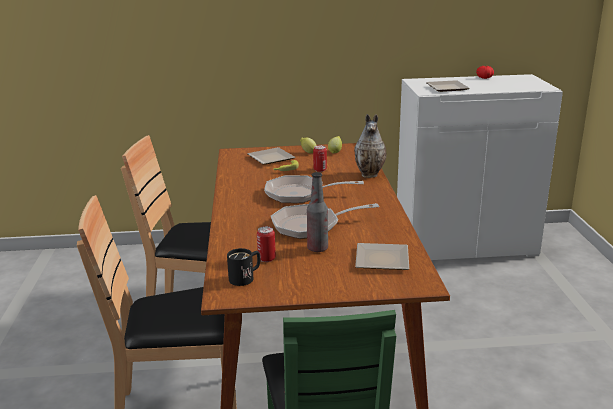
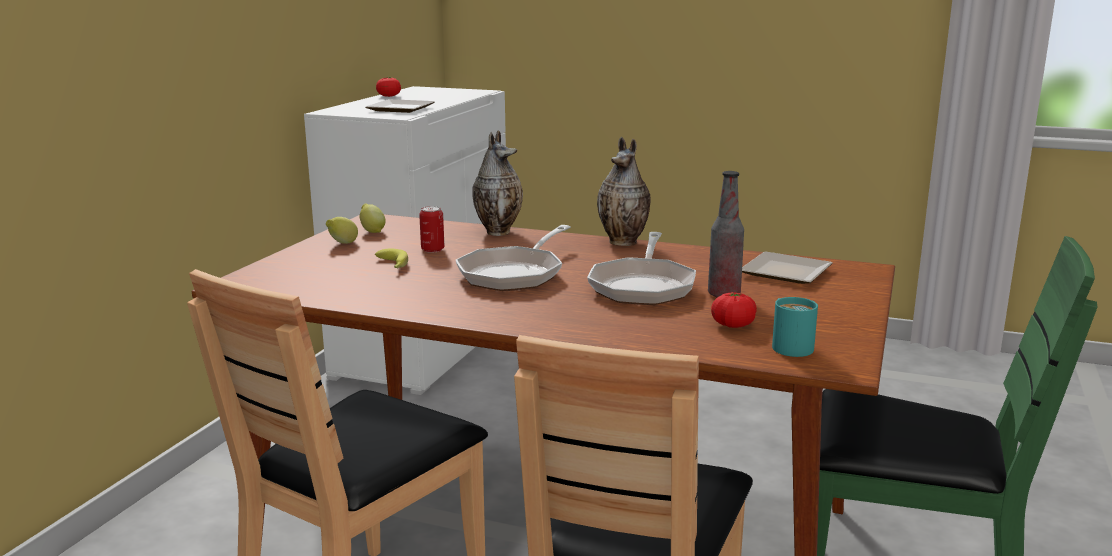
camera: 65 degrees left, 5 degrees down
(246, 277) = (788, 345): black mug -> turquoise mug
(266, 258) = (733, 325): can -> tomato
(272, 158) = (328, 265): plate -> none
(390, 206) = (625, 242): none -> vase

